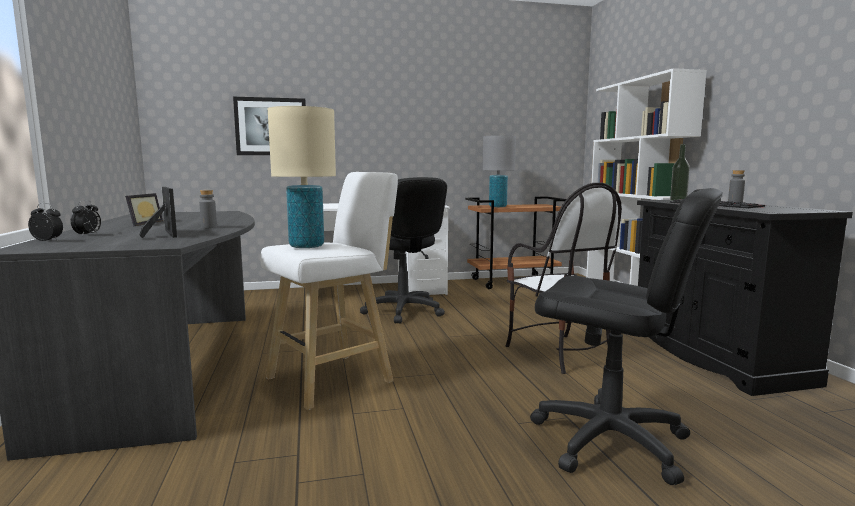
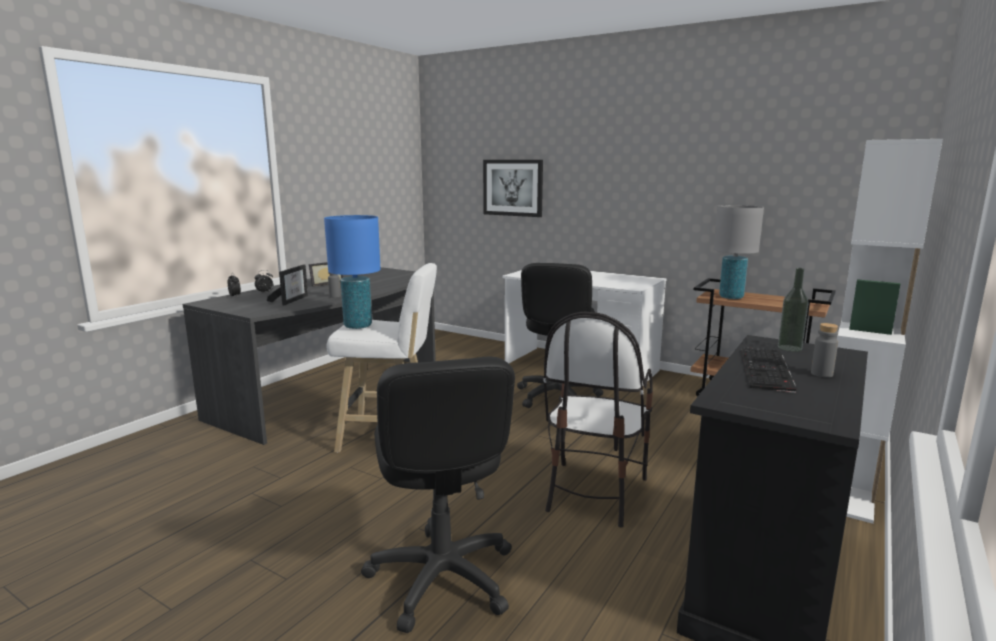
camera: 45 degrees right, 5 degrees up
(306, 246) = (357, 326): beige table lamp -> blue table lamp

